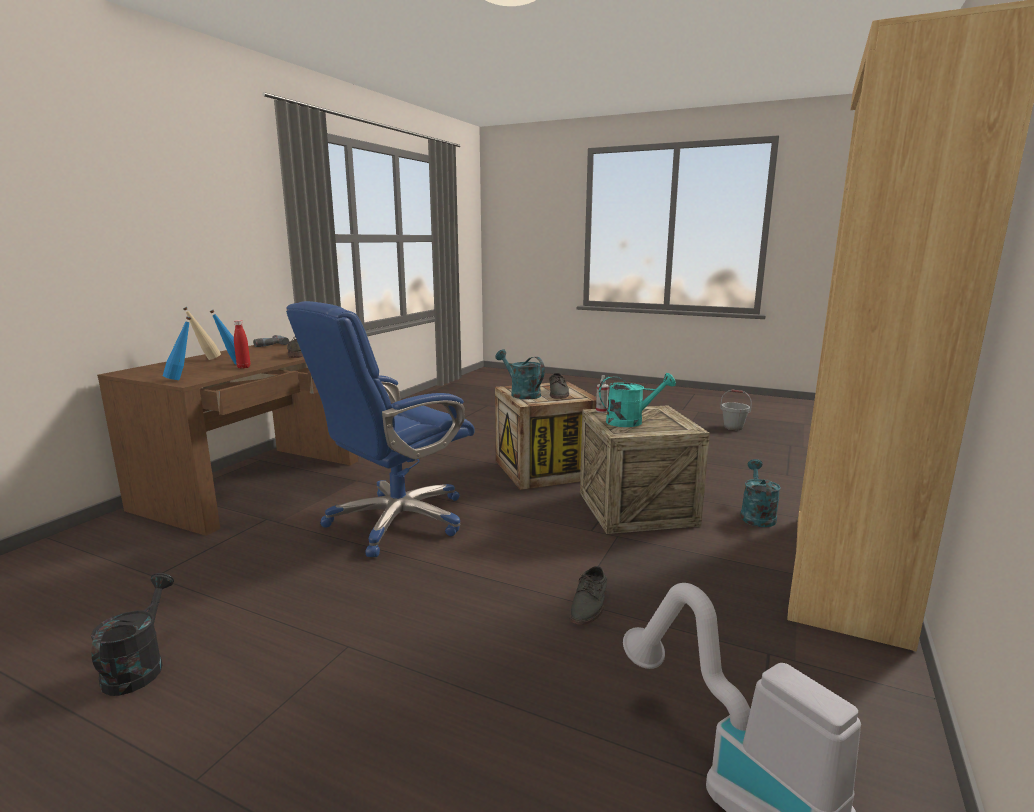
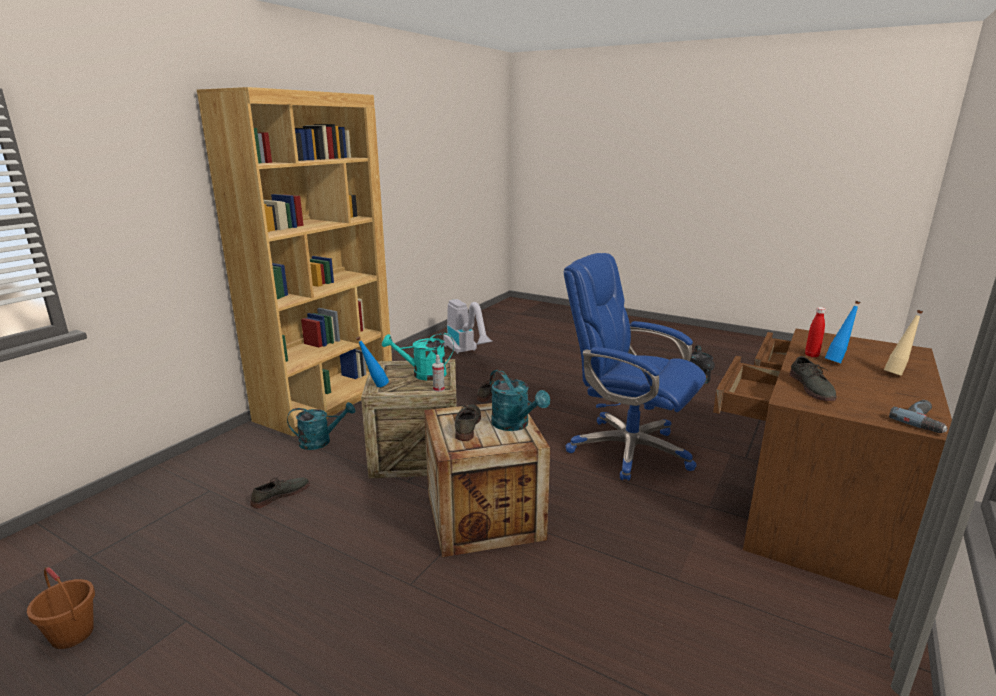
camera: 175 degrees left, 5 degrees up
(182, 379) = (825, 338): blue bottle -> blue bottle (374, 386)
(396, 521) = (628, 449): blue office chair -> blue office chair turned 105 degrees counterclockwise
(722, 474) = (280, 494): none -> grey shoe
(733, 427) = (72, 634): grey bucket -> brown bucket
(756, 515) = (321, 441): turquoise watering can -> turquoise watering can turned 120 degrees counterclockwise

